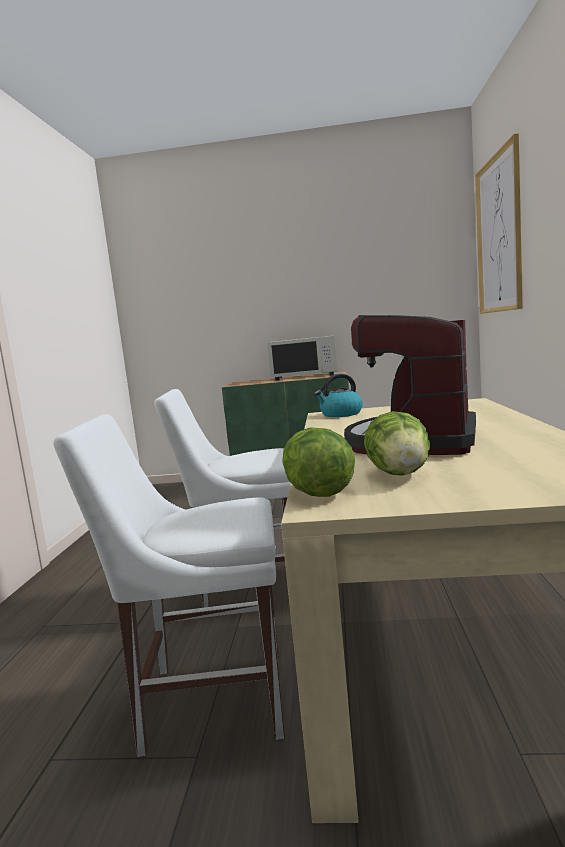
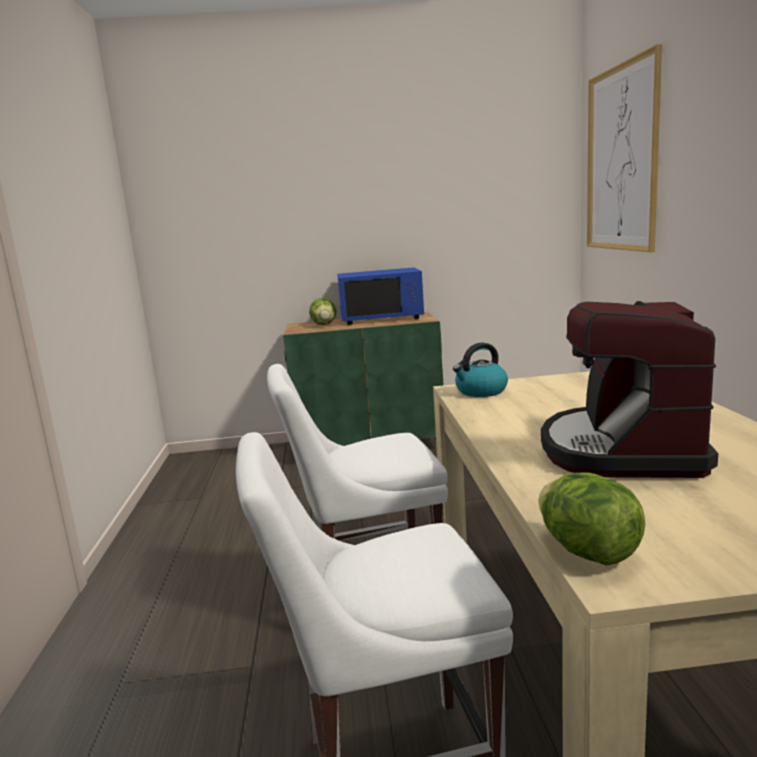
camera: 10 degrees left, 5 degrees up
(305, 376) = (381, 318): white microwave -> blue microwave
(400, 474) = (659, 514): lettuce -> lettuce (324, 325)

